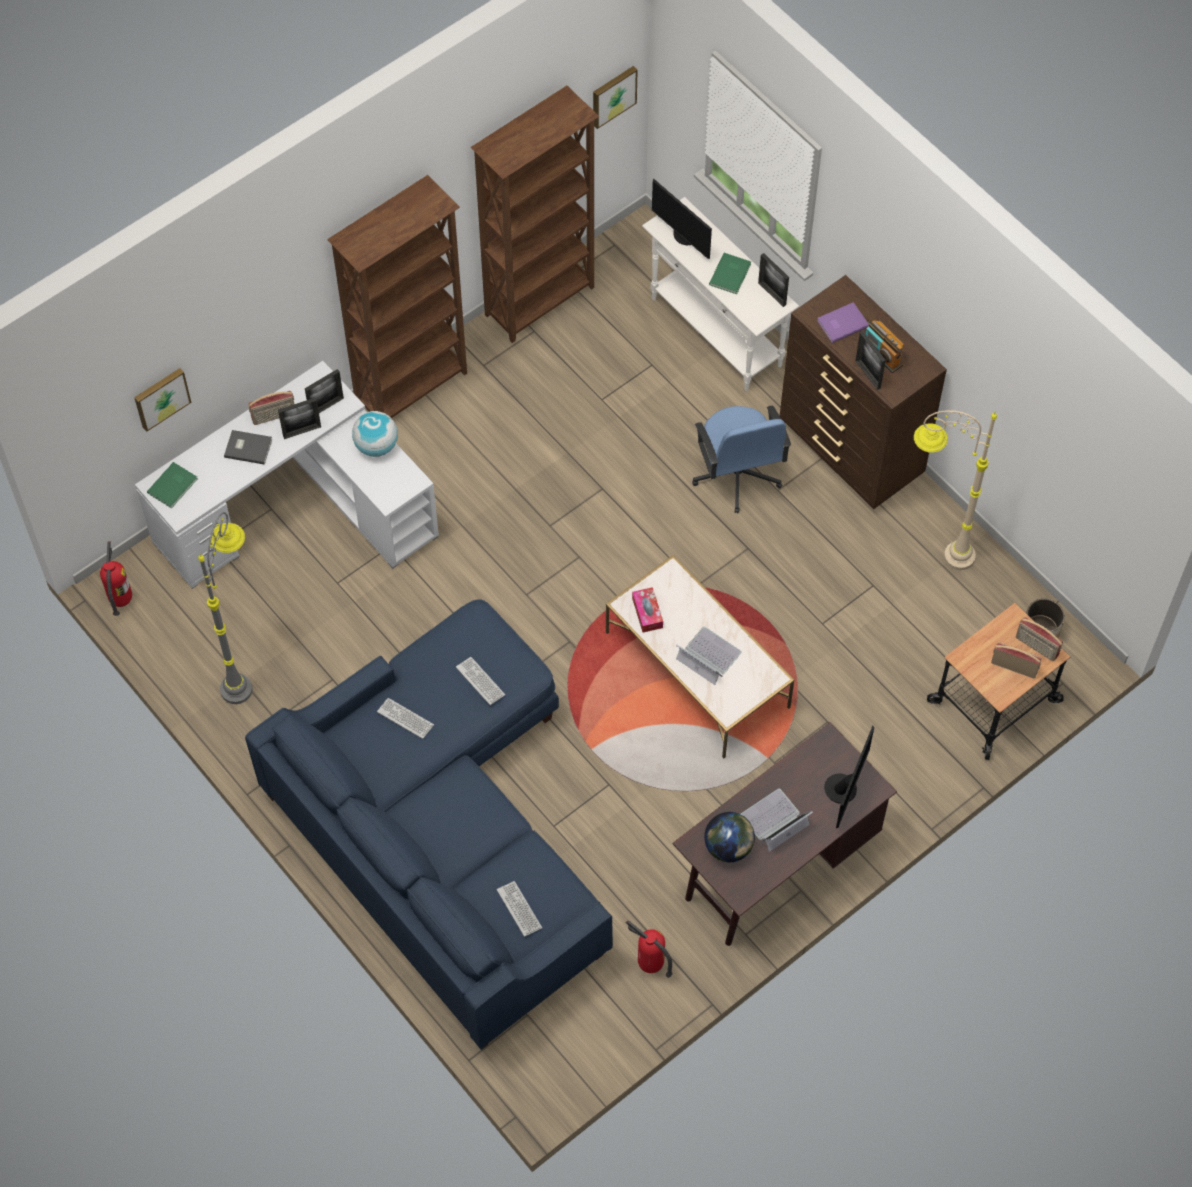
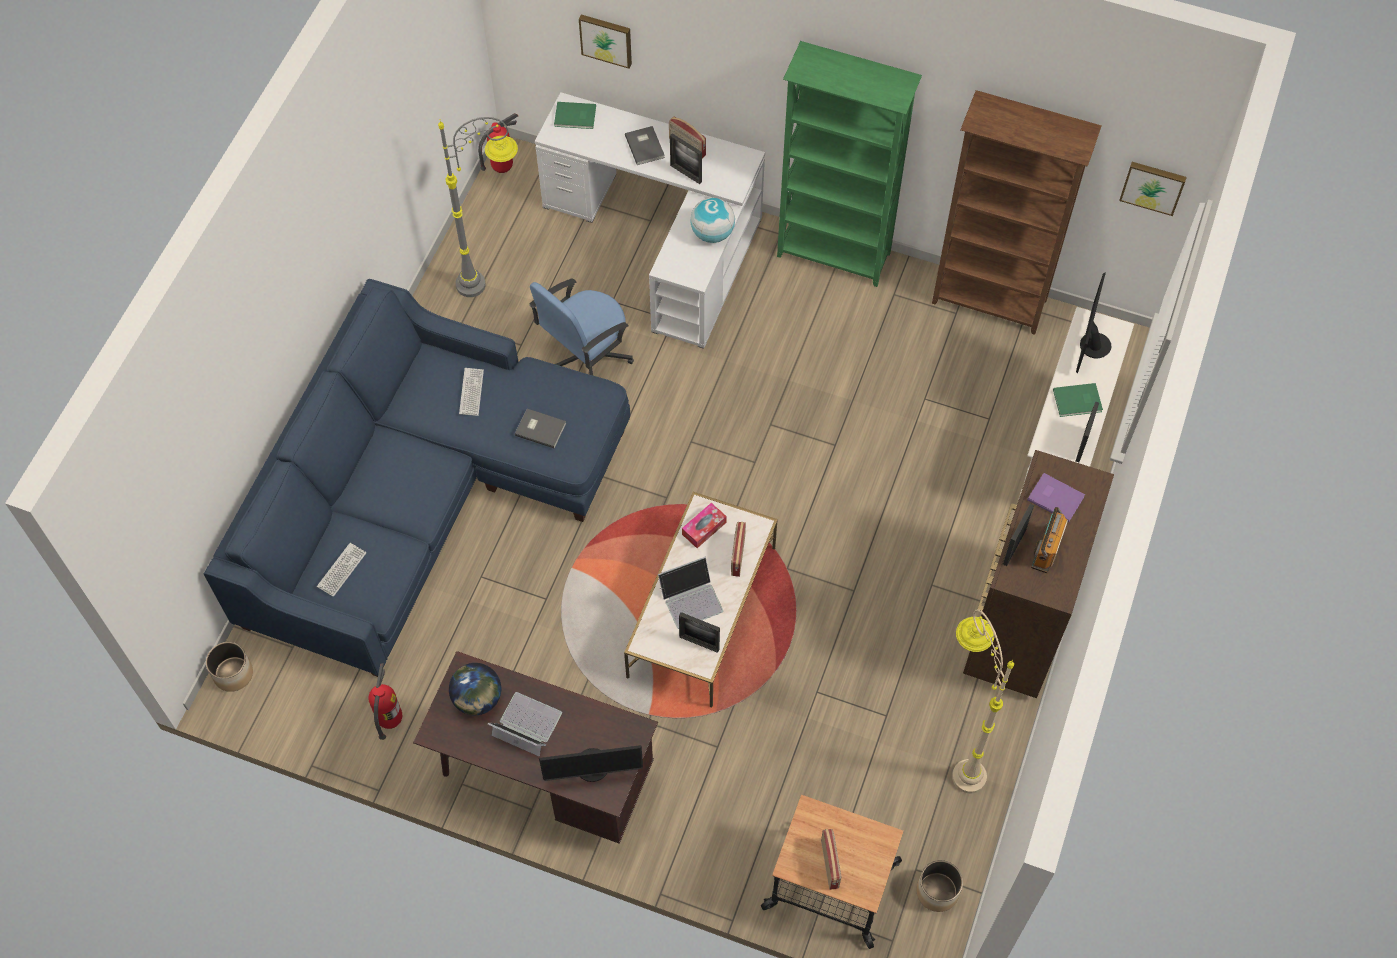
camera: 60 degrees right, 0 degrees up
(326, 406) = (721, 177): picture frame -> picture frame (699, 643)
(412, 388) = (834, 256): brown bookcase -> green bookcase
(480, 681) = (540, 428): keyboard -> grey book
(522, 1077) = (233, 673): none -> planter
(708, 656) = (691, 599): laptop -> laptop turned 60 degrees clockwise
(736, 475) = (923, 543): blue office chair -> blue office chair (585, 358)
(1036, 647) = (866, 874): radio -> radio (737, 556)

